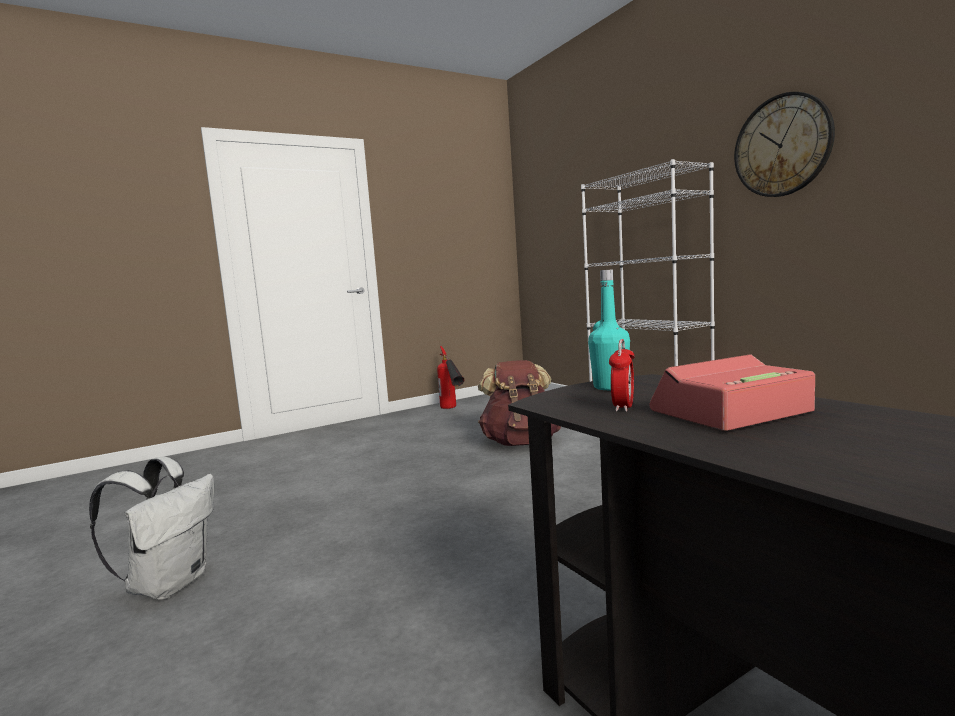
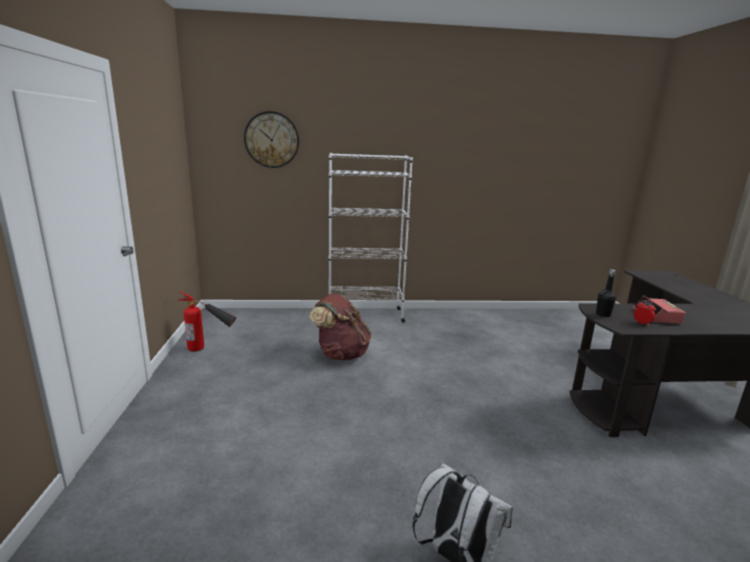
camera: 65 degrees left, 10 degrees up
(610, 387) = (603, 315): turquoise bottle -> black bottle
(782, 146) = (445, 156): wall clock -> wall clock (272, 140)

